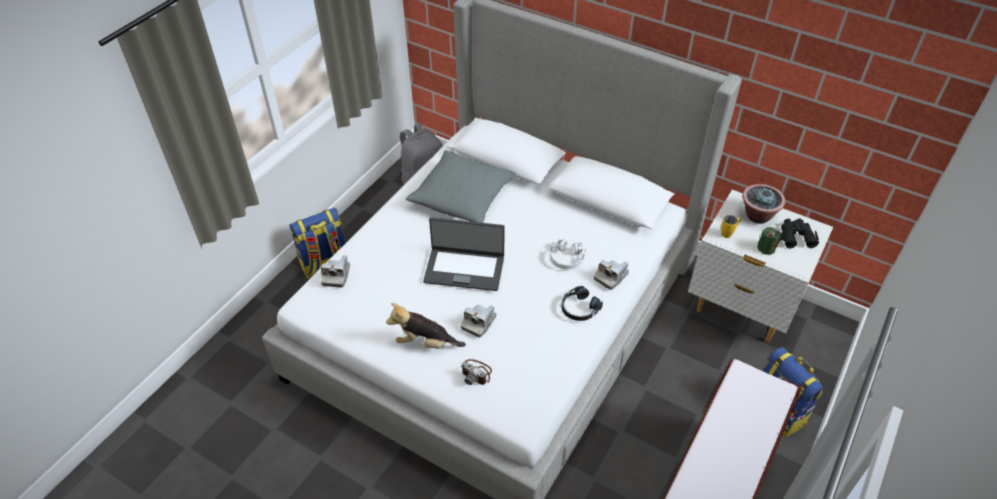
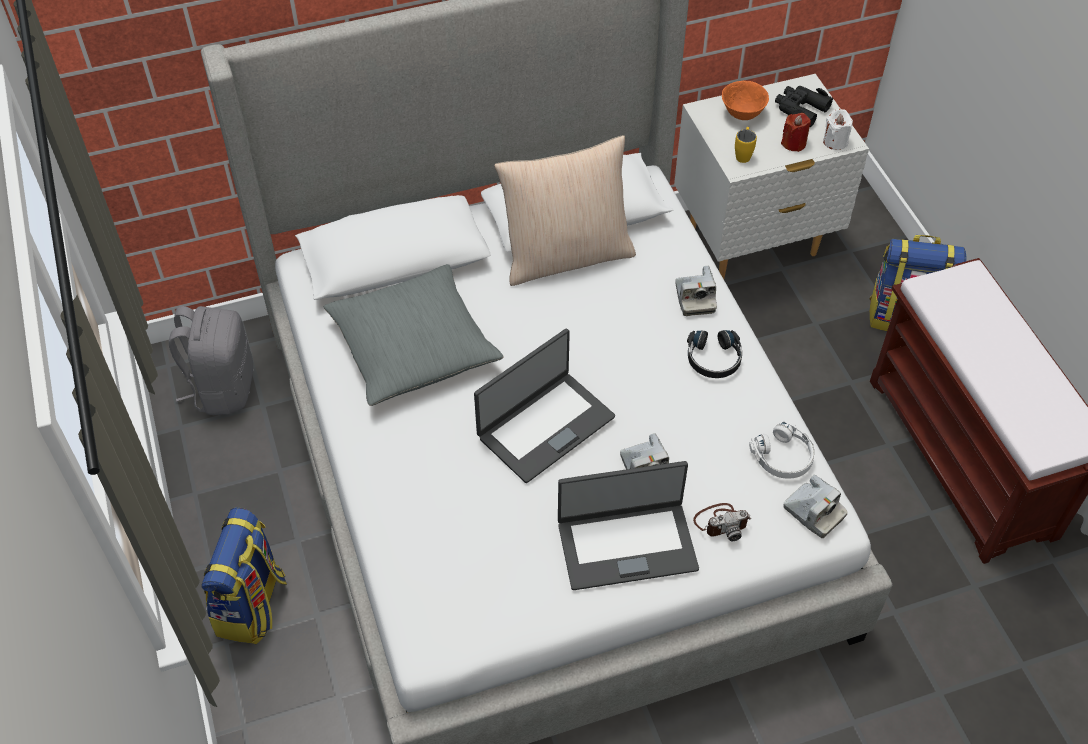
camera: 50 degrees left, 5 degrees up
(336, 275) = (414, 573): camera -> camera (813, 513)
(425, 343) = (626, 544): plush toy -> laptop
(566, 258) = (626, 318): white headphones -> white headphones (783, 457)
(579, 212) = (566, 255): none -> beige pillow
(757, 215) = (742, 114): potted plant -> orange bowl
(766, 248) = (793, 143): green candle -> red candle
(792, 265) = (835, 141): none -> white candle

